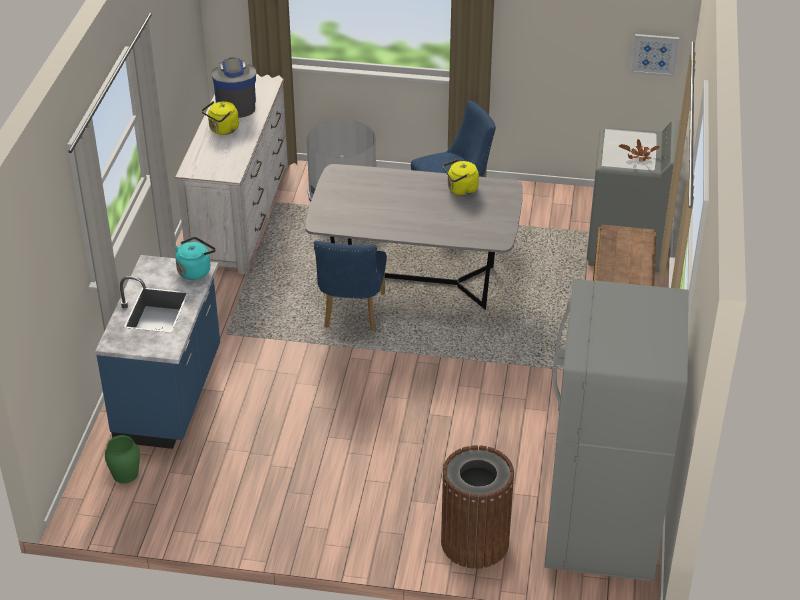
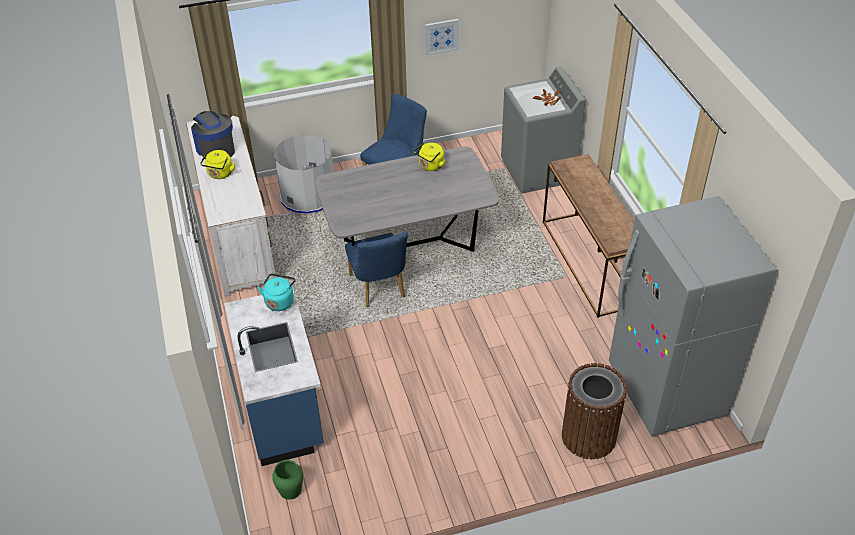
camera: 25 degrees left, 5 degrees up
(654, 54) = (523, 21): picture -> picture (441, 36)

